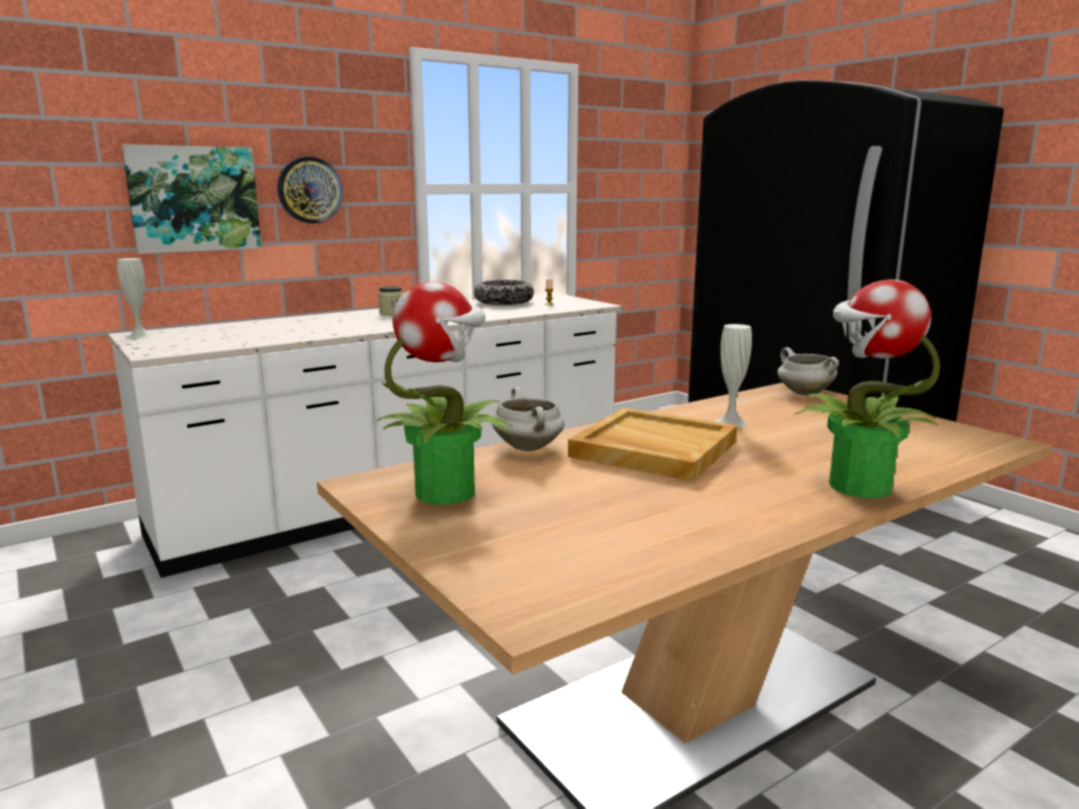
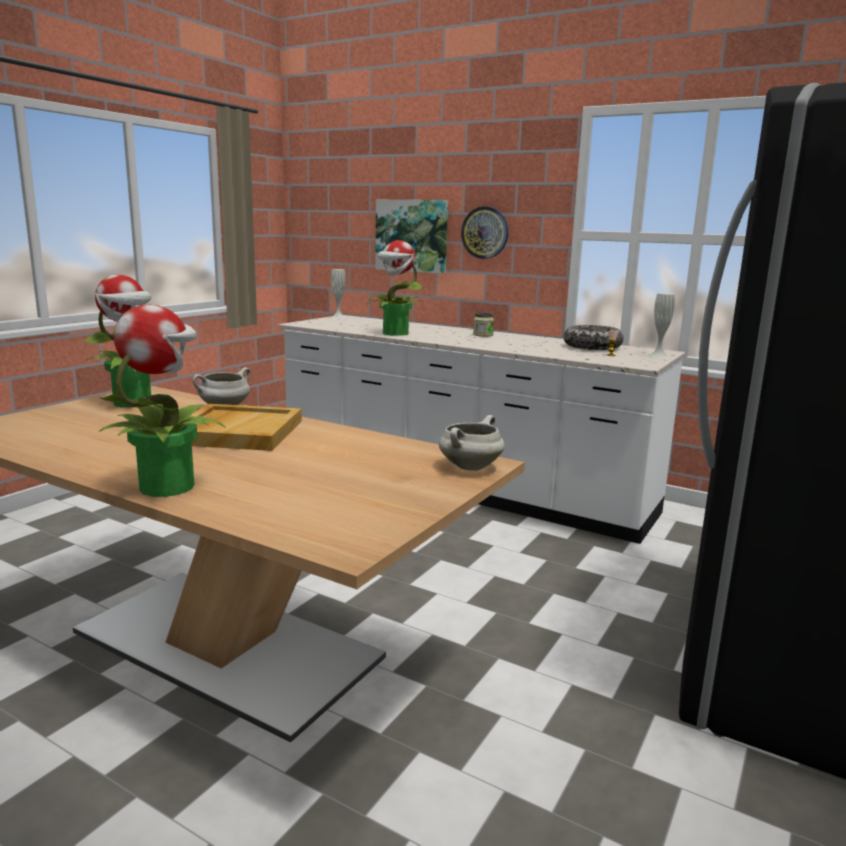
camera: 65 degrees right, 0 degrees up
(327, 332) = (395, 333): none -> potted plant
(730, 423) = (328, 447): white vase -> white vase (658, 356)

